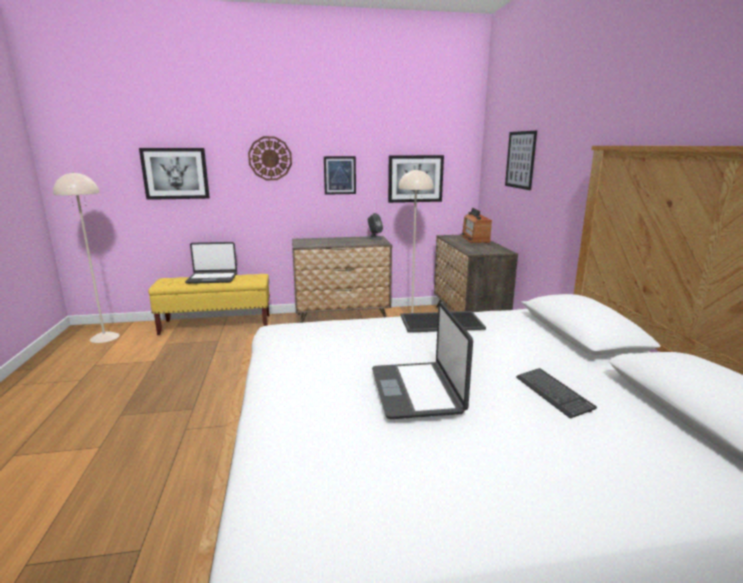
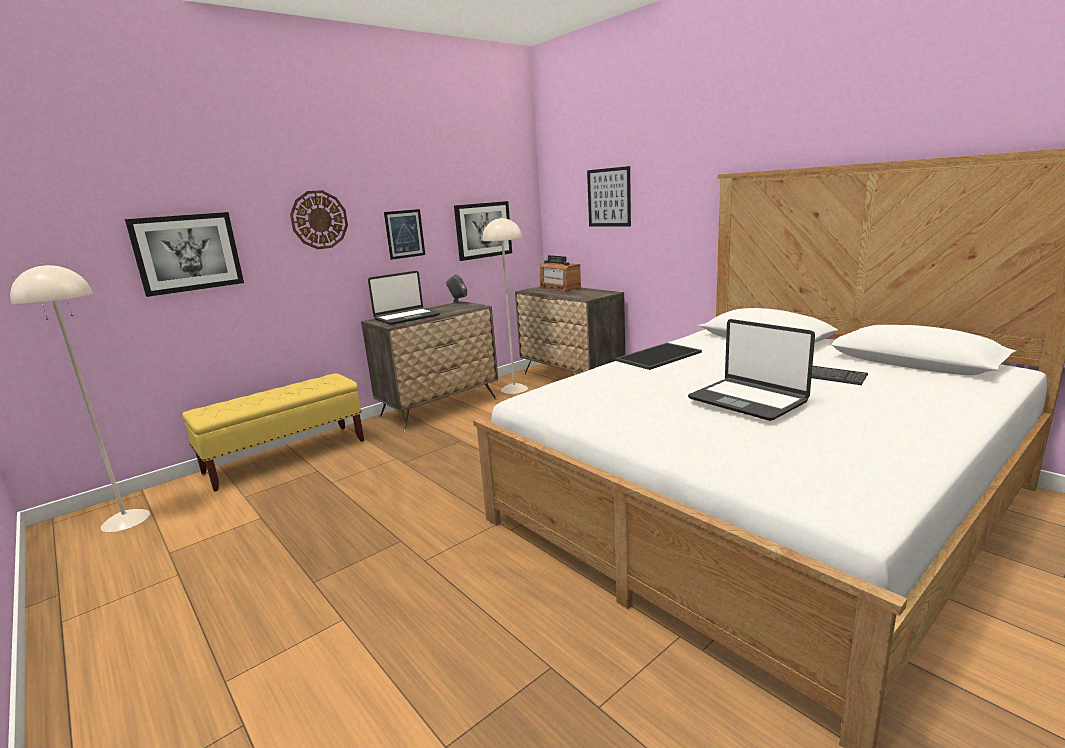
camera: 30 degrees left, 0 degrees up
(212, 278) = (273, 393): laptop -> laptop (406, 317)

